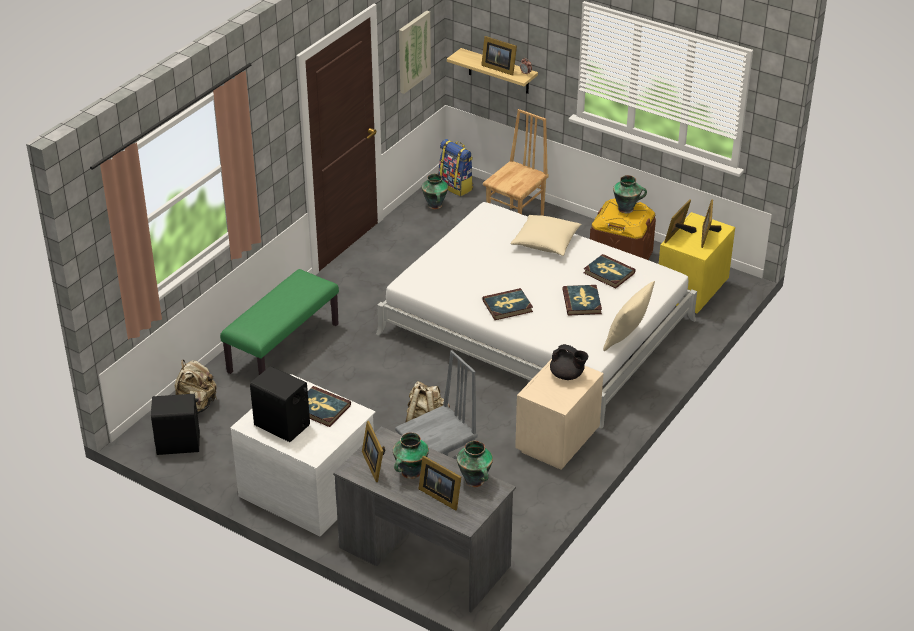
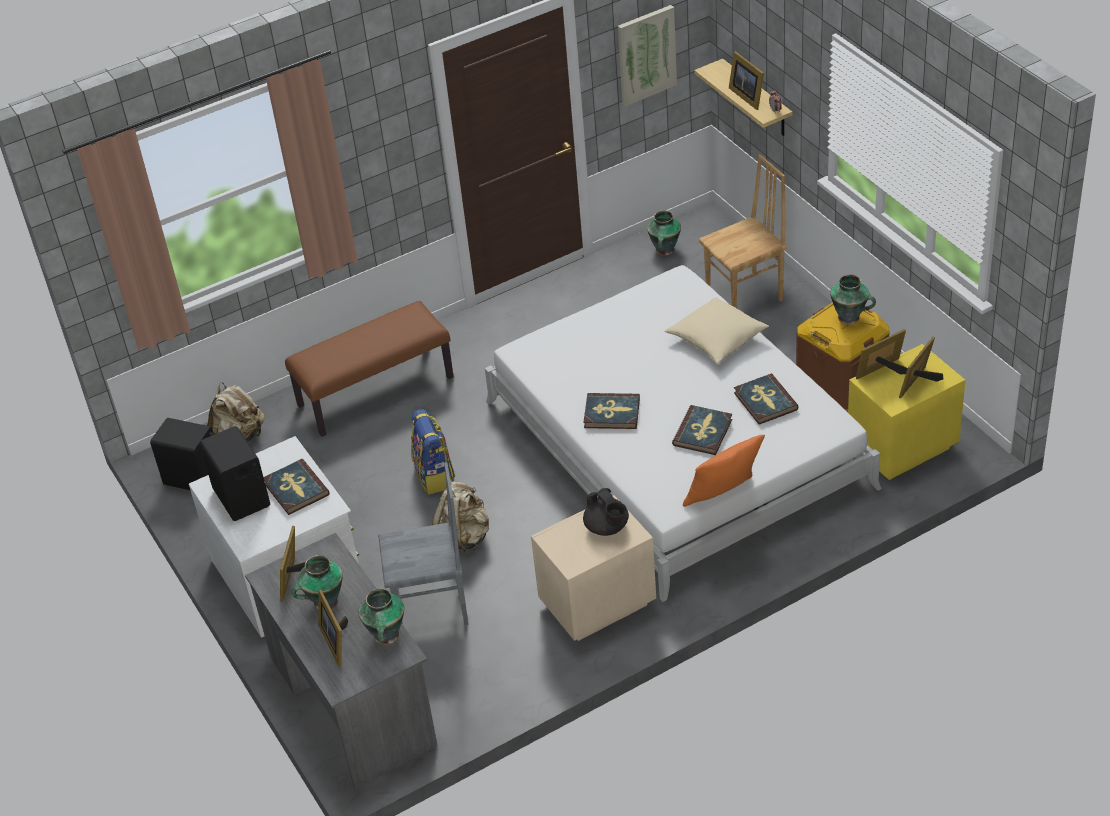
camera: 30 degrees right, 5 degrees up
(283, 348) = (375, 391): green bench -> brown bench
(456, 186) = (707, 231): backpack -> backpack (435, 476)
(627, 339) = (724, 498): beige pillow -> orange pillow

